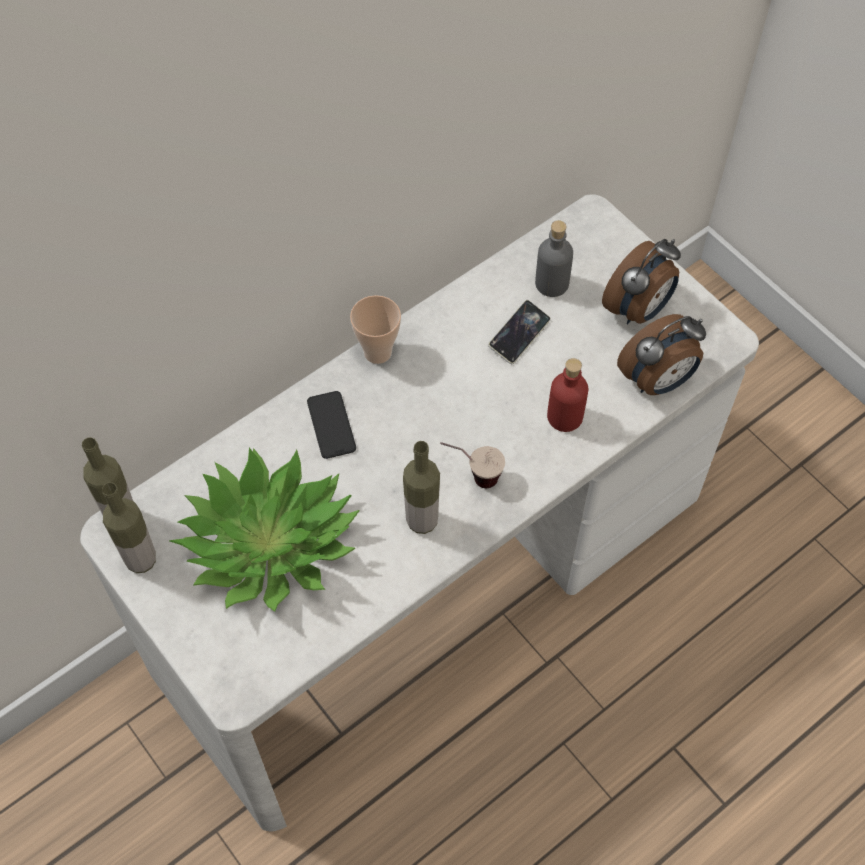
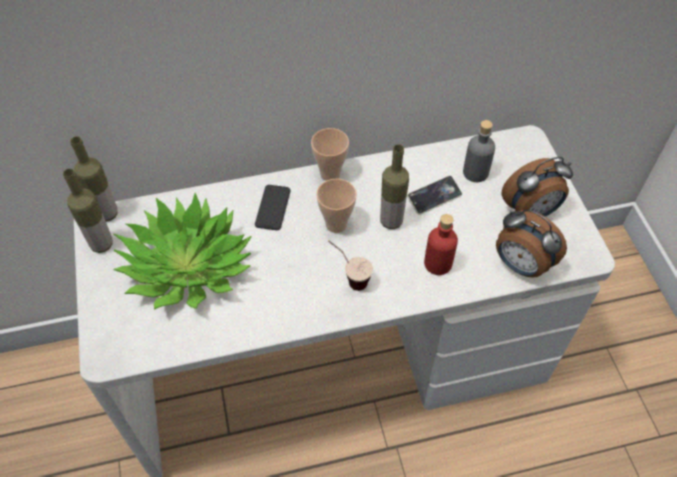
camera: 25 degrees right, 5 degrees down
(421, 415) = (336, 224): none -> cup
(422, 521) = (297, 294): bottle -> bottle (391, 221)
(657, 381) = (520, 265): alarm clock -> alarm clock turned 45 degrees clockwise

